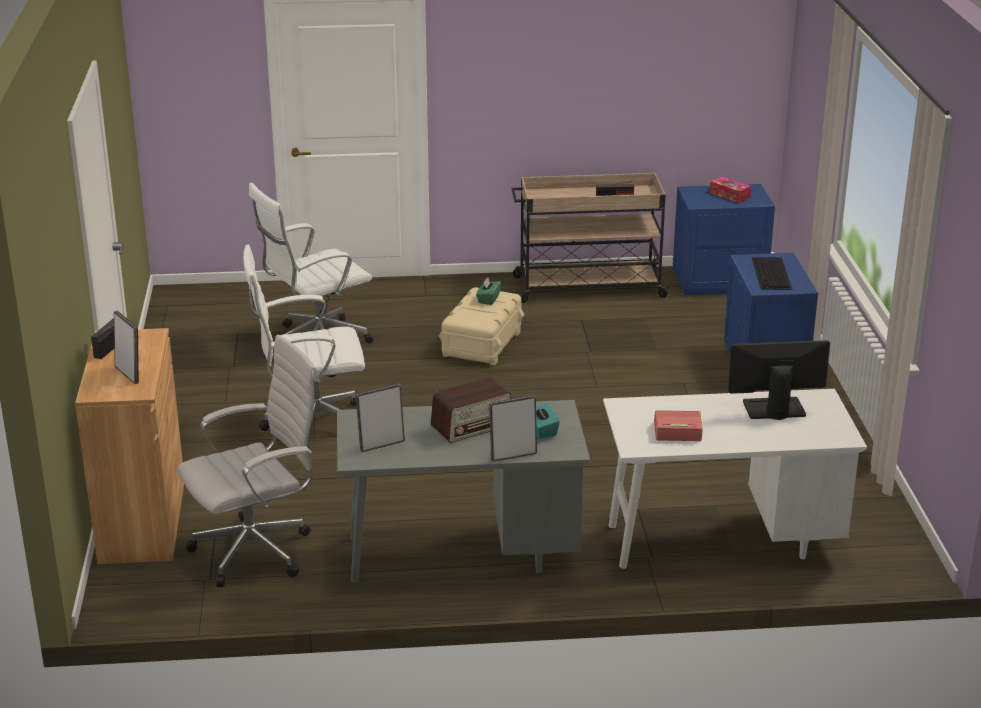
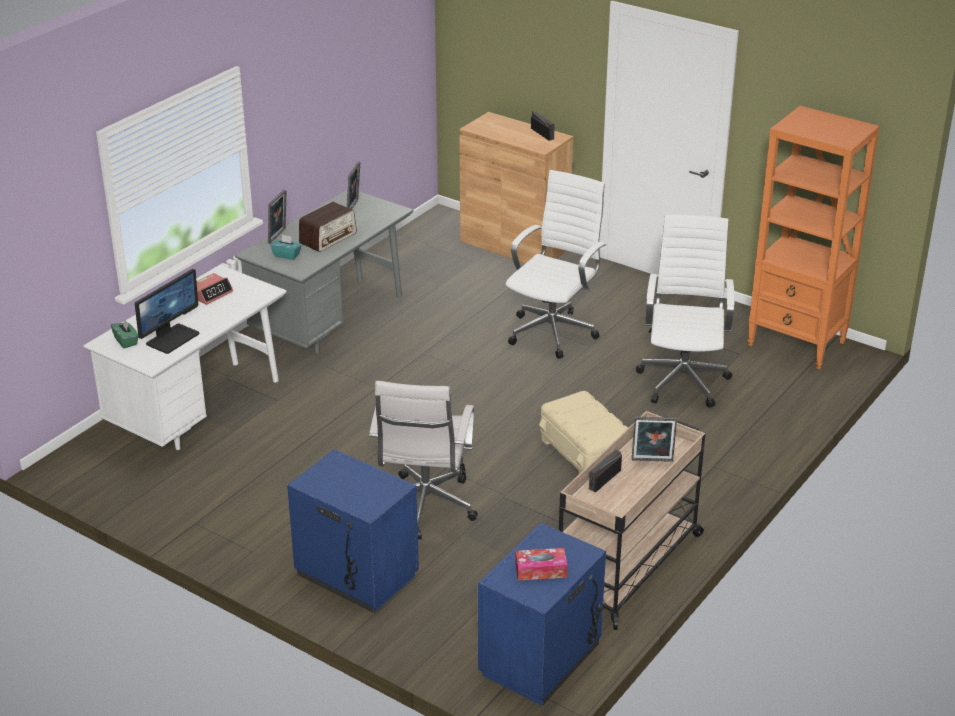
camera: 130 degrees right, 5 degrees up
(129, 374) = (499, 130): picture frame -> picture frame (652, 461)
(187, 317) = (797, 344): none -> orange bookcase
(258, 551) = (432, 266): white office chair -> white office chair (424, 509)
(472, 425) = (328, 238): radio -> radio turned 150 degrees counterclockwise
(488, 299) = (596, 426): green tissue box -> green tissue box (126, 341)
(771, 273) = (351, 483): keyboard -> none

